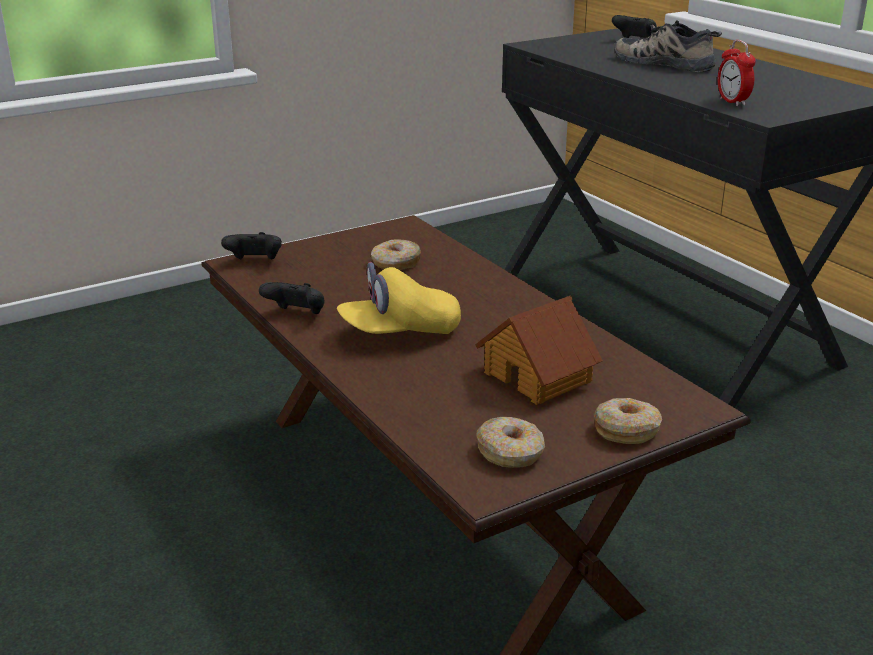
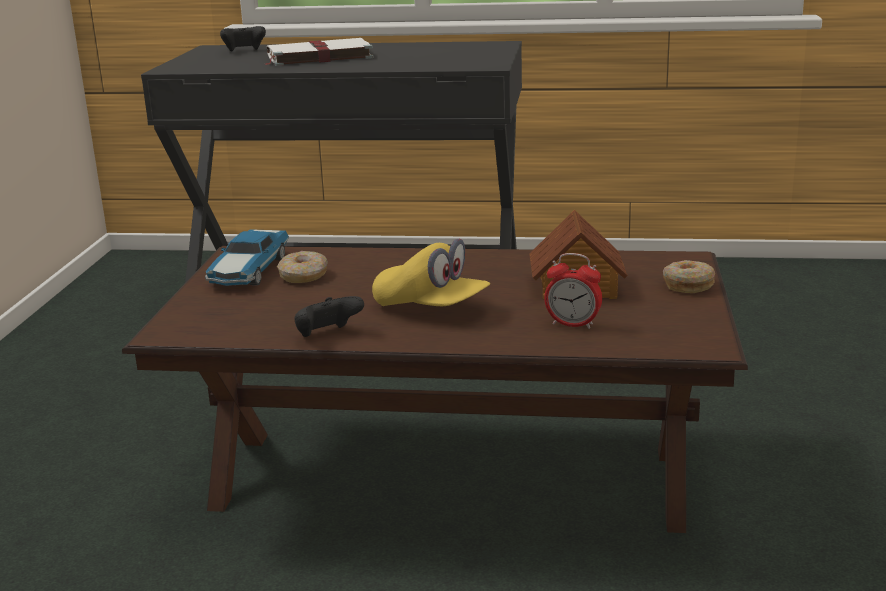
camera: 50 degrees left, 5 degrees down
(255, 262) = (182, 325): black game controller -> none
(378, 242) = (249, 271): none -> toy car
(400, 332) = (431, 308): yellow cap -> yellow cap turned 75 degrees counterclockwise
(511, 452) = (670, 324): donut -> none
(666, 63) = (317, 57): shoe -> white book
(732, 102) = (442, 64): alarm clock -> alarm clock (573, 324)

